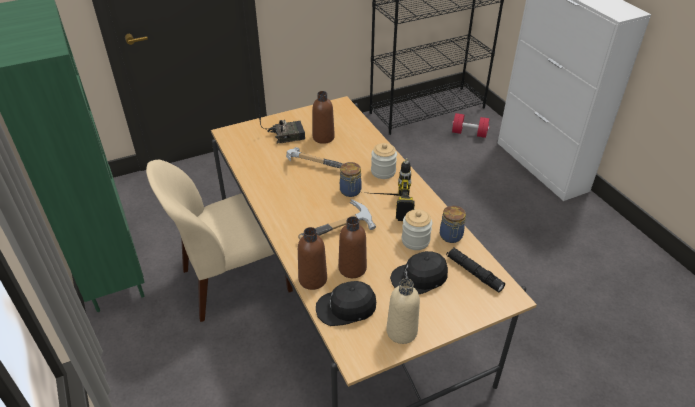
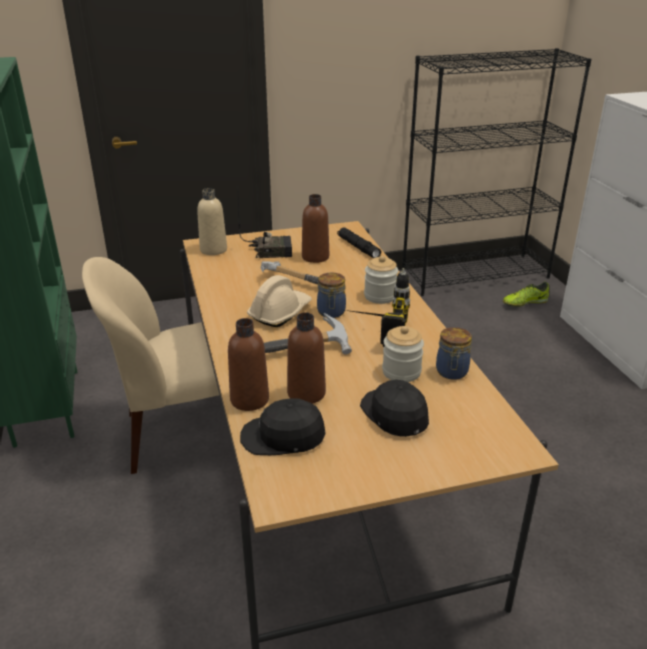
camera: 10 degrees right, 10 degrees down
(311, 196) = (280, 313): none -> beige hard hat
(401, 331) = (351, 473): beige bottle -> beige bottle (213, 250)
(419, 278) = (394, 414): black cap -> black cap turned 75 degrees clockwise
(469, 133) = (524, 303): red dumbbell -> shoe
(474, 273) = (474, 416): black flashlight -> black flashlight (358, 247)

